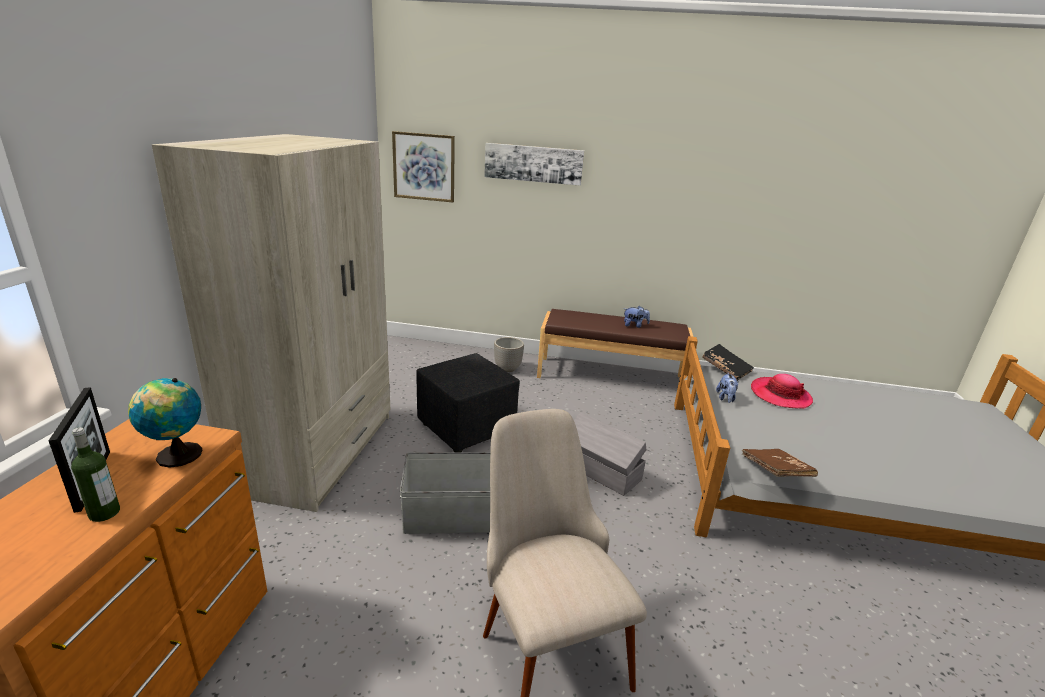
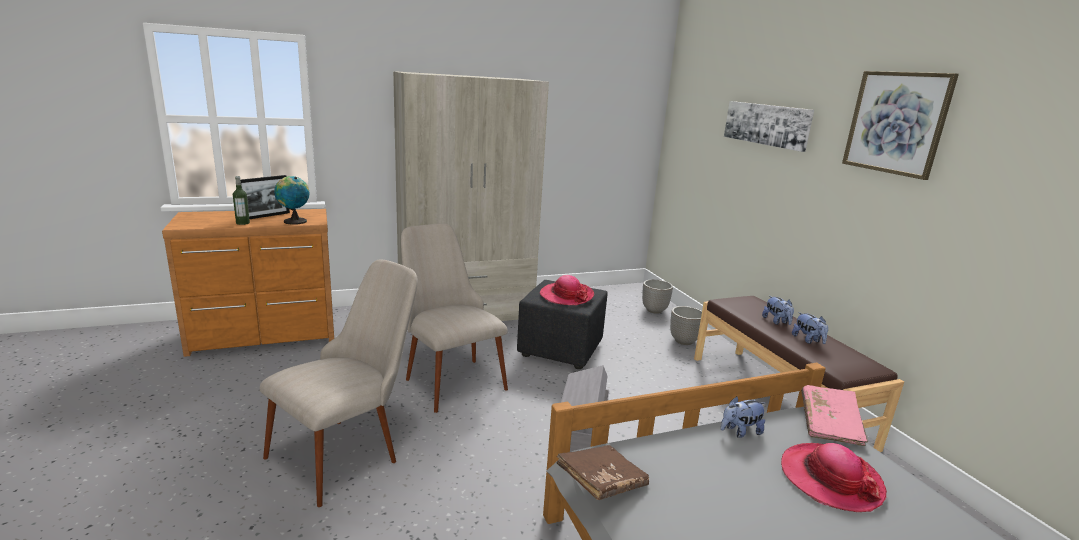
camera: 60 degrees right, 5 degrees down
(424, 167) = (688, 125): picture -> picture (896, 123)
(445, 355) = (654, 310): none -> planter
(454, 515) = (448, 376): grey storage box -> beige chair
(473, 373) = (566, 296): none -> hat
(602, 321) = (776, 322): none -> plush toy
(725, 369) = (829, 424): black book -> pink book

